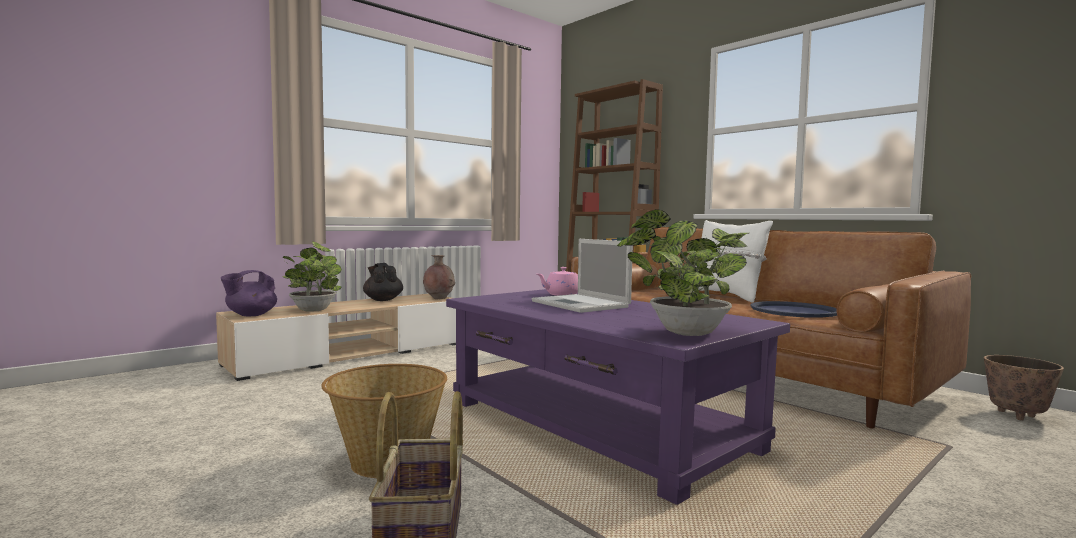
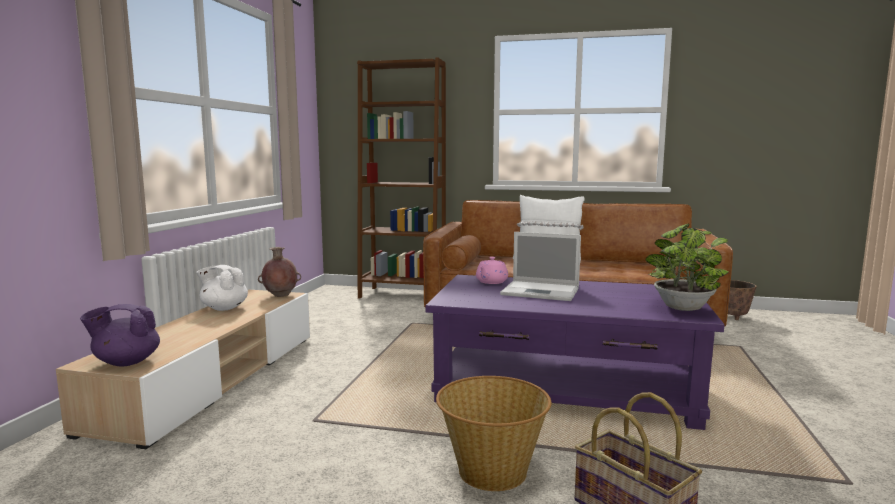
camera: 35 degrees left, 5 degrees up
(250, 315) = (126, 362): purple teapot -> purple teapot turned 75 degrees clockwise
(313, 309) = (183, 337): potted plant -> none
(383, 300) = (224, 308): black teapot -> white teapot
(793, 311) = (626, 269): blue tray -> none

